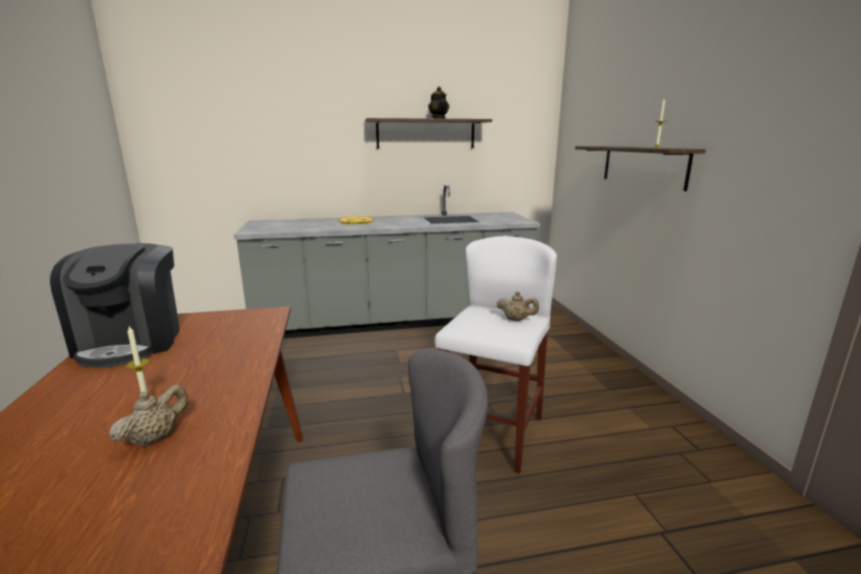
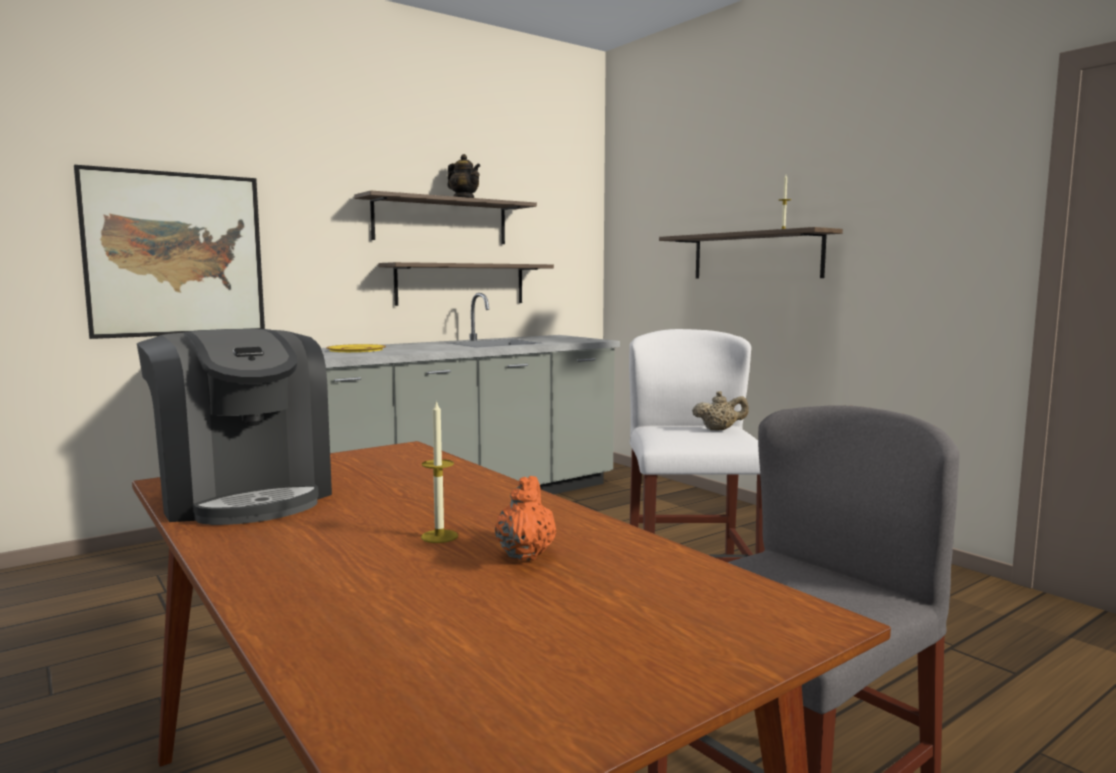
camera: 25 degrees left, 10 degrees down
(155, 437) = (526, 554): beige teapot -> orange teapot
(258, 161) = (175, 254): none -> picture
(439, 176) = (461, 284): none -> shelf

